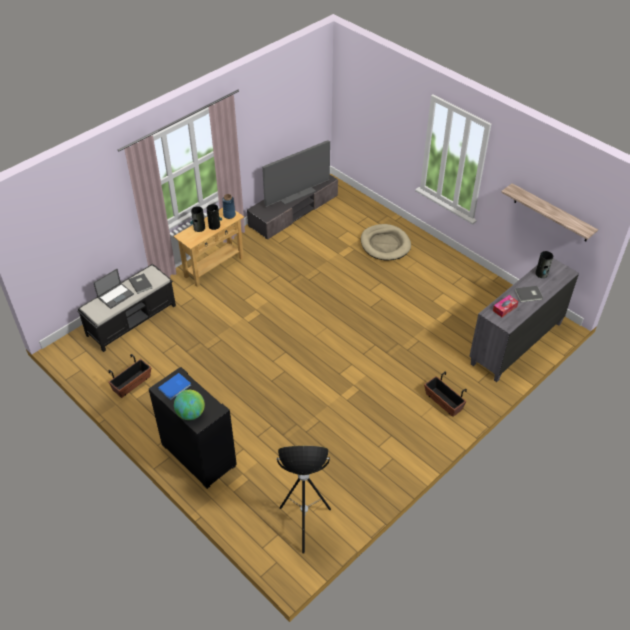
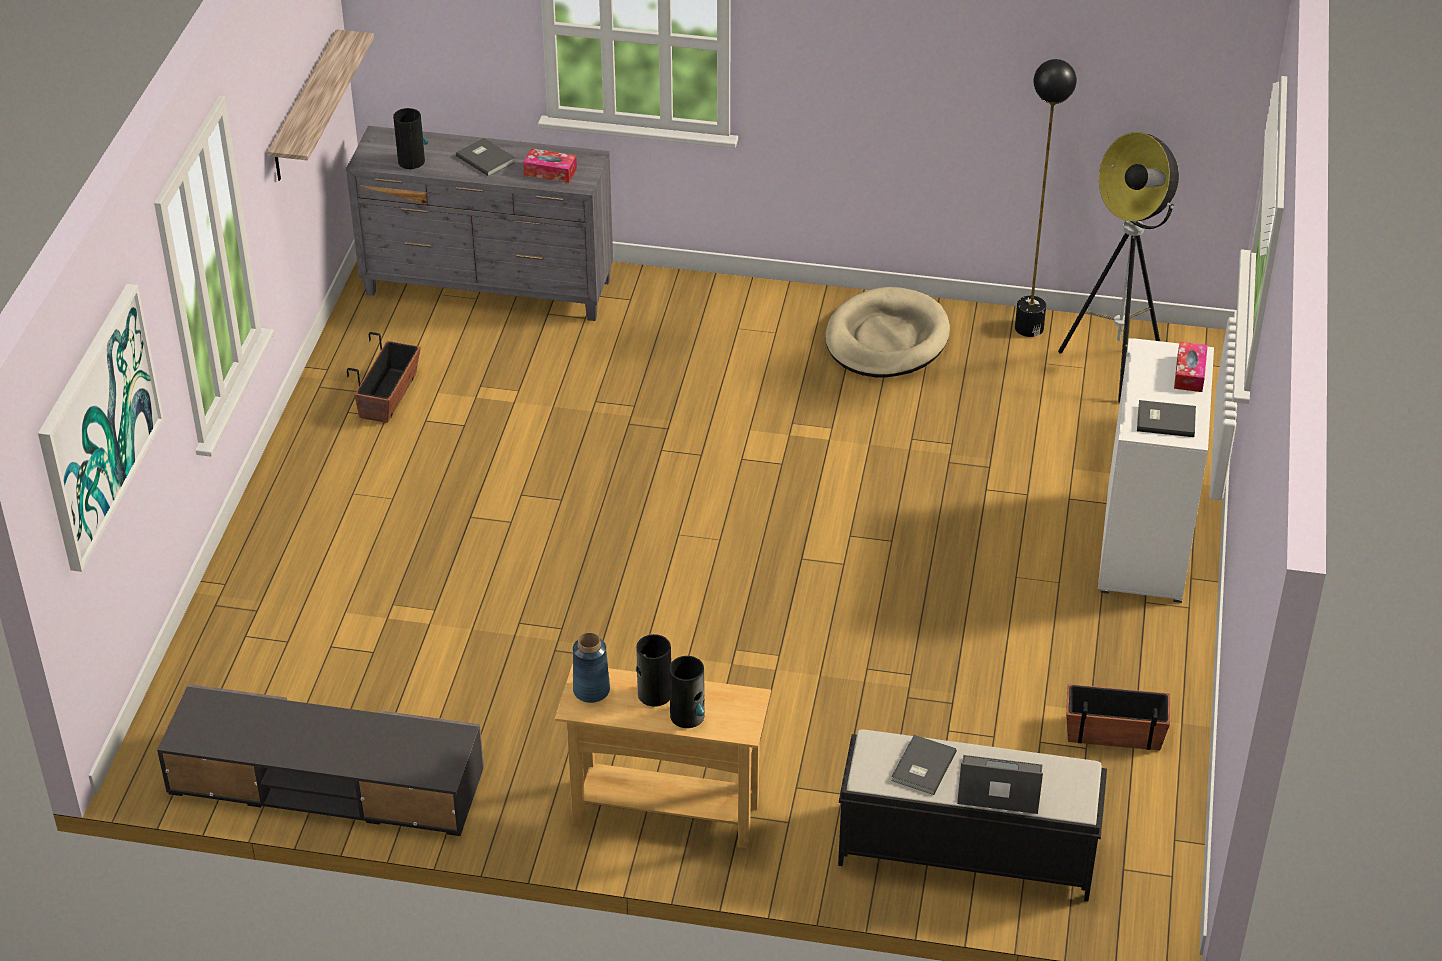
camera: 125 degrees left, 5 degrees down
(175, 387) = (1165, 419): blue book -> grey book
(190, 413) = (1189, 373): globe -> tissue box
(198, 455) = (1145, 545): black cabinet -> white cabinet
(295, 193) = (311, 734): television -> none
(355, 509) = (1029, 328): none -> black floor lamp
(371, 100) = (98, 425): none -> picture
(385, 244) = (332, 563): beige dog bed -> beige dog bed (886, 339)
(443, 402) = (716, 320): planter -> planter (389, 396)

